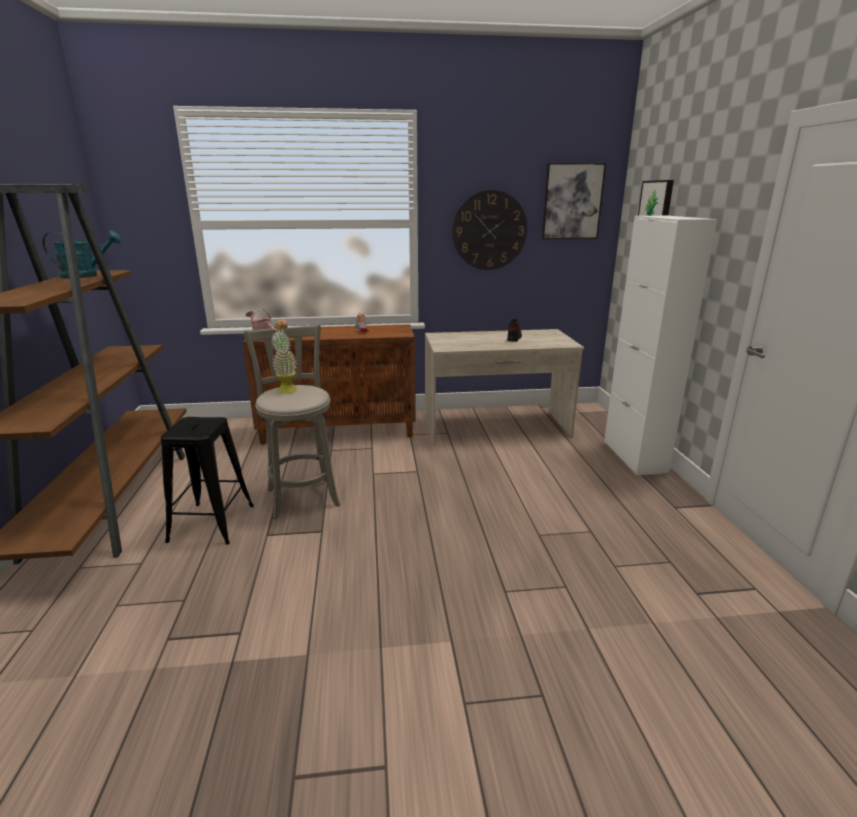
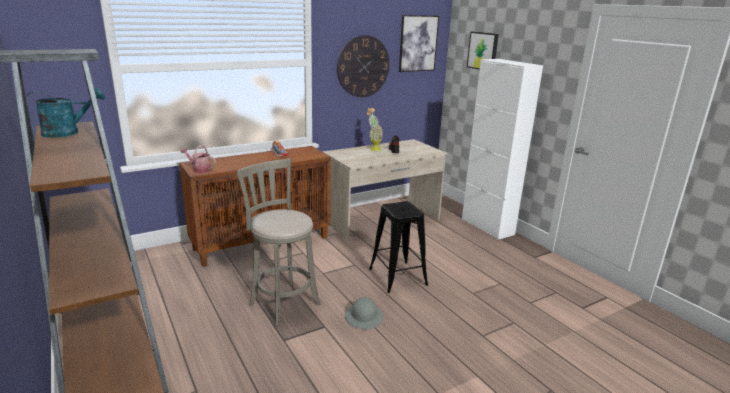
camera: 25 degrees left, 0 degrees up
(211, 523) = (226, 342): black stool -> black stool (397, 277)
(287, 389) = (272, 215): potted plant -> potted plant (373, 149)
(374, 531) = (364, 317): none -> grey hard hat

